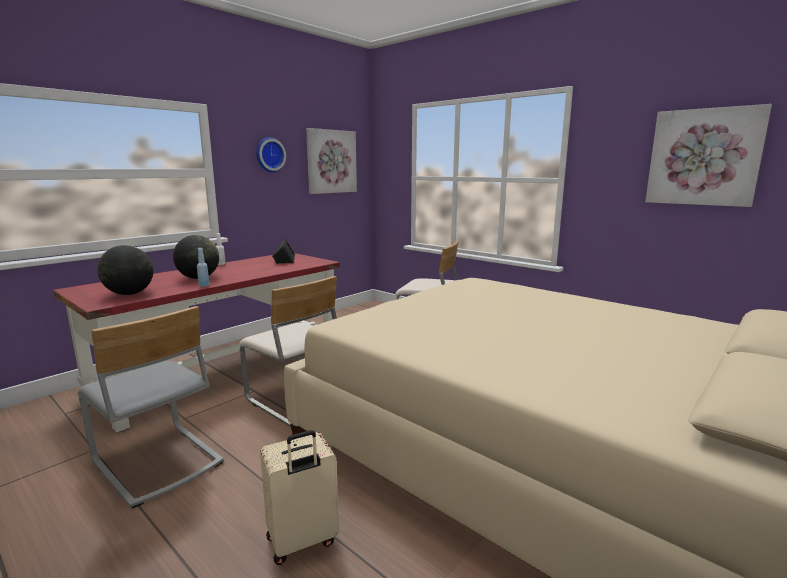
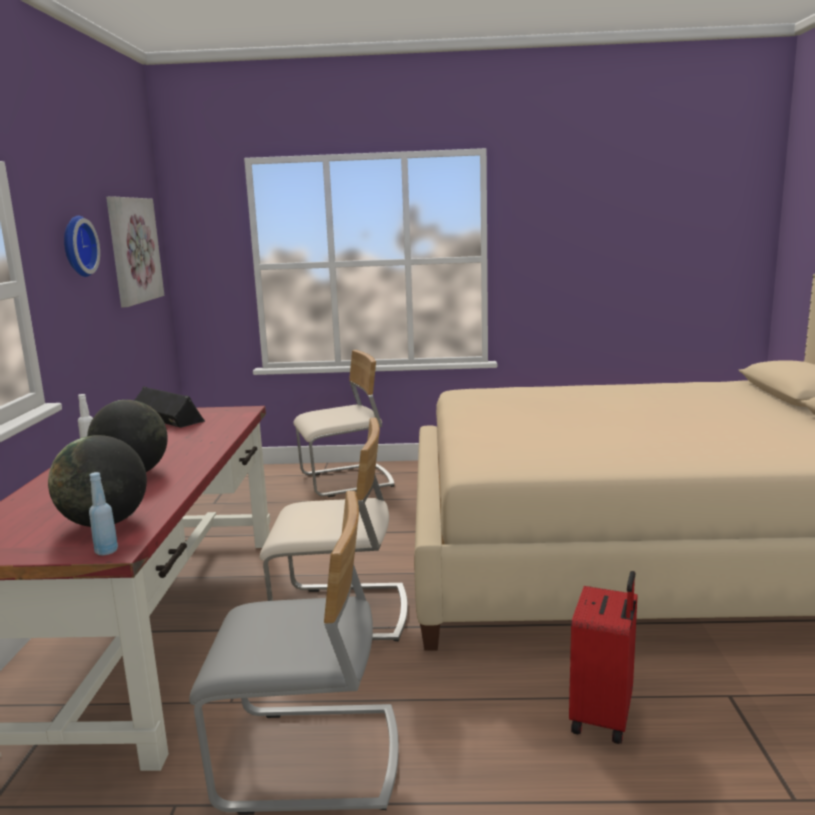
camera: 40 degrees left, 0 degrees up
(204, 285) = (185, 479): blue bottle -> blue bottle (106, 551)
(302, 542) = (603, 717): beige suitcase -> red suitcase
(703, 157) = (628, 228): picture -> none

